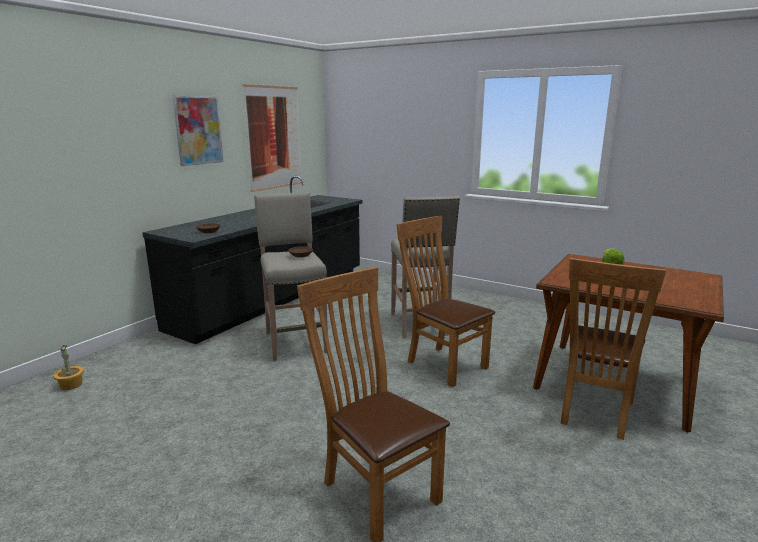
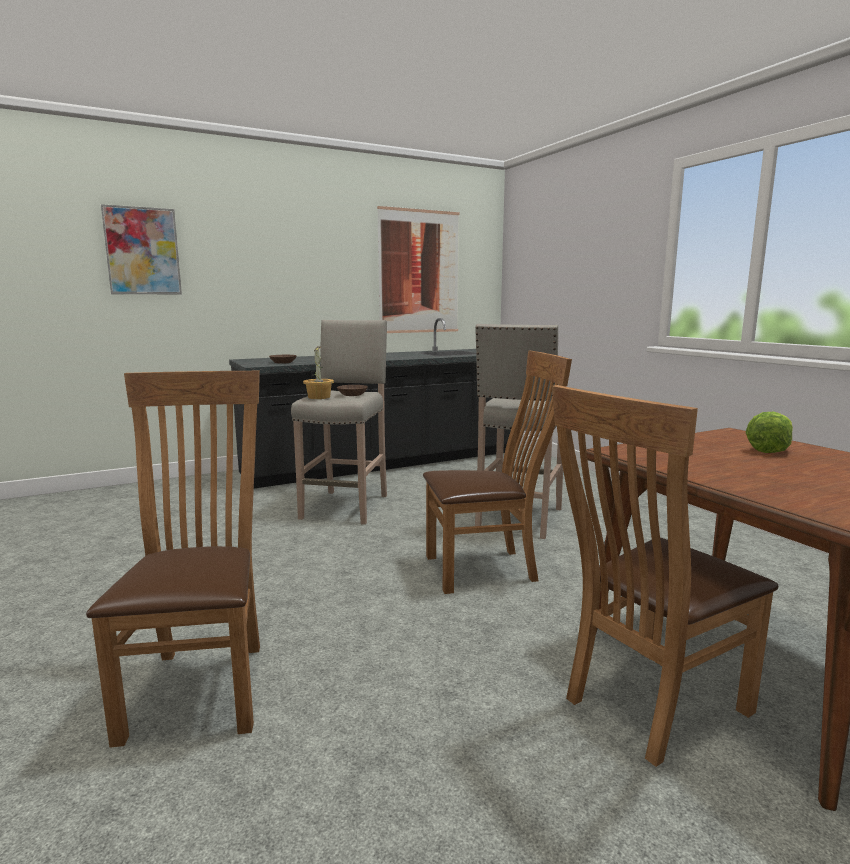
camera: 30 degrees right, 5 degrees down
(71, 385) = (111, 499): potted plant -> potted plant (319, 397)
(198, 130) = (312, 255): picture -> picture (142, 251)
(442, 363) = (487, 569): brown chair -> brown chair turned 90 degrees clockwise

